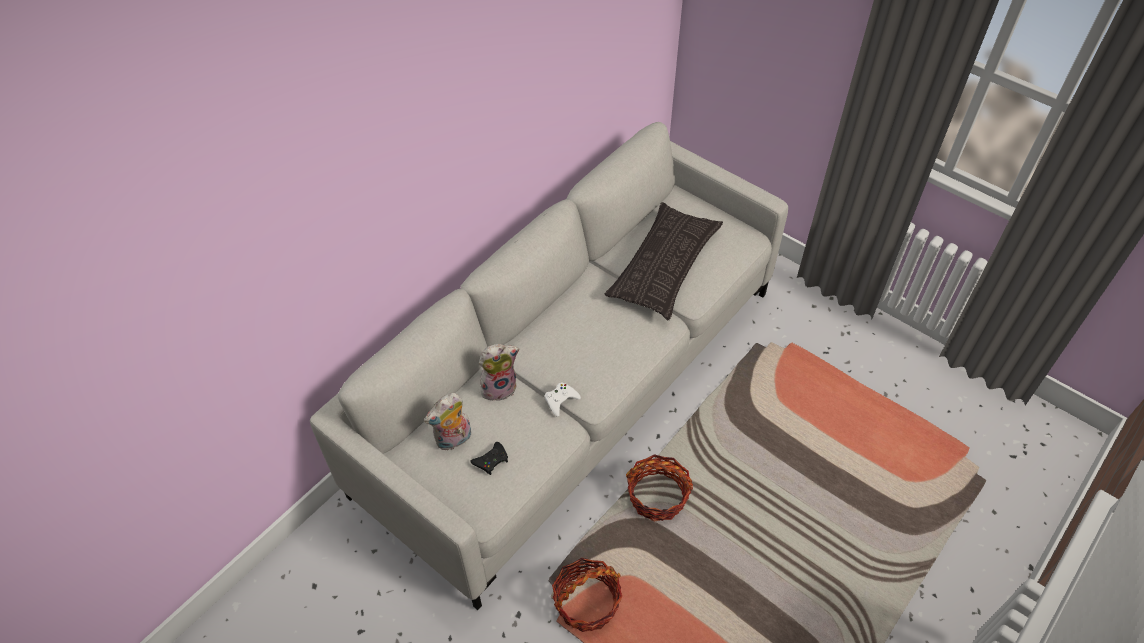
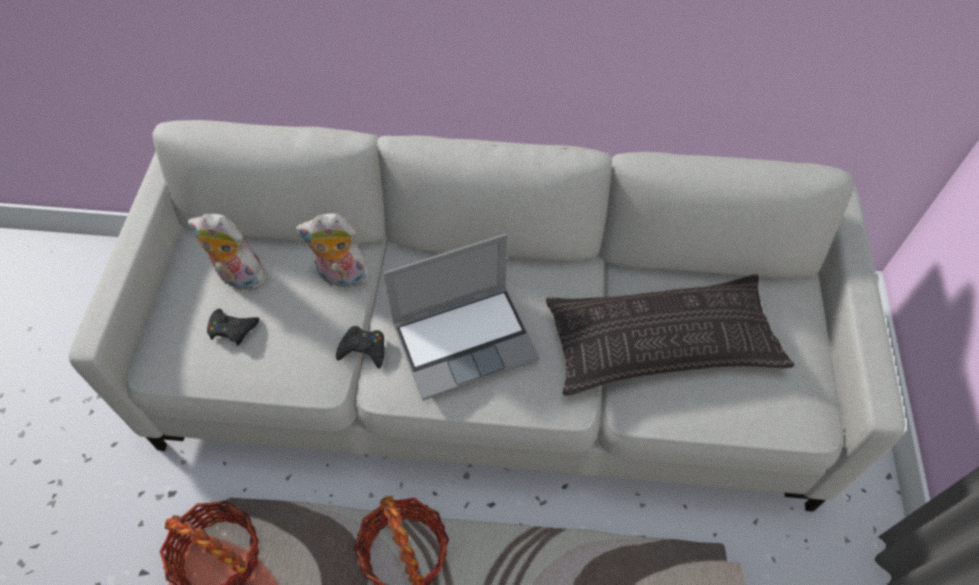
camera: 55 degrees right, 5 degrees up
(499, 387) = (342, 277): plush toy -> plush toy turned 150 degrees clockwise
(560, 400) = (363, 349): white game controller -> black game controller
(595, 348) = (466, 340): none -> laptop

